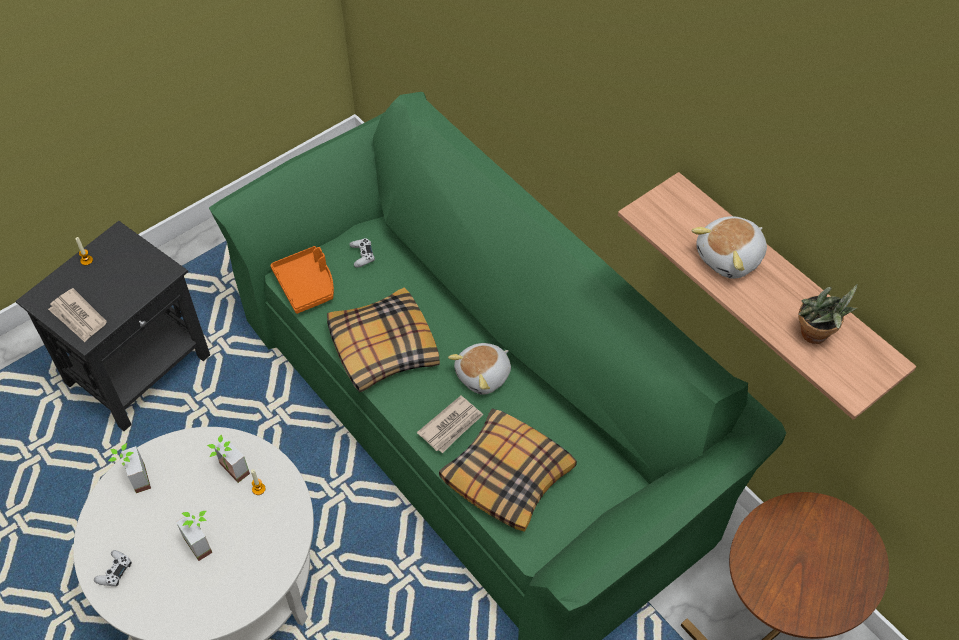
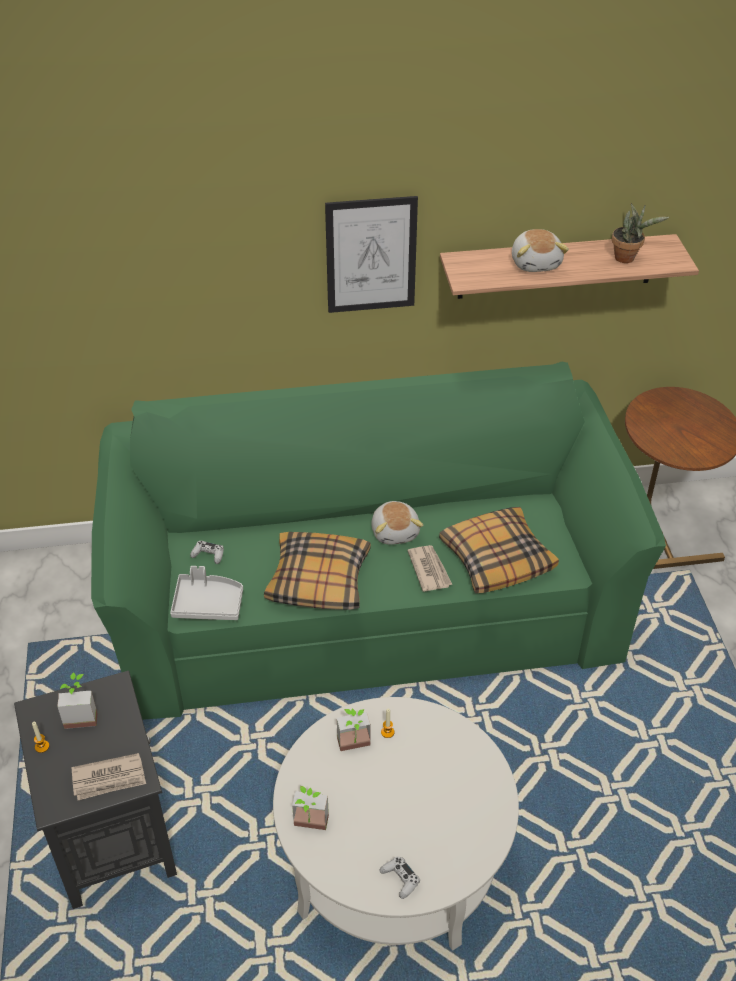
camera: 60 degrees left, 10 degrees down
(203, 541) = (414, 794): potted plant -> potted plant (81, 715)
(307, 285) = (208, 604): orange tray -> grey tray
(621, 121) = (371, 255): none -> picture

